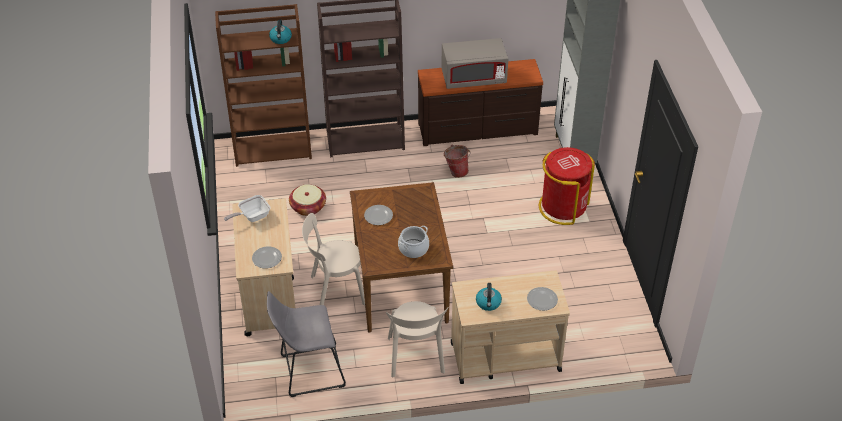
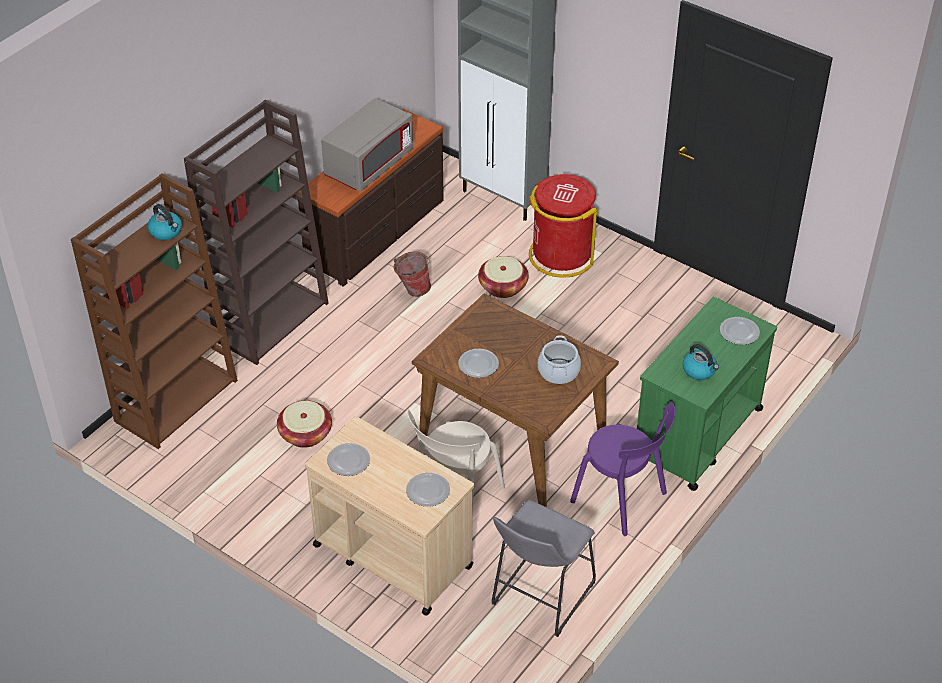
camera: 45 degrees left, 0 degrees up
(252, 217) = (348, 461): frying pan -> plate
(416, 358) = (622, 499): beige chair -> purple chair
(504, 356) = (697, 434): beige cart -> green cart
(506, 202) = (503, 287): none -> basket

